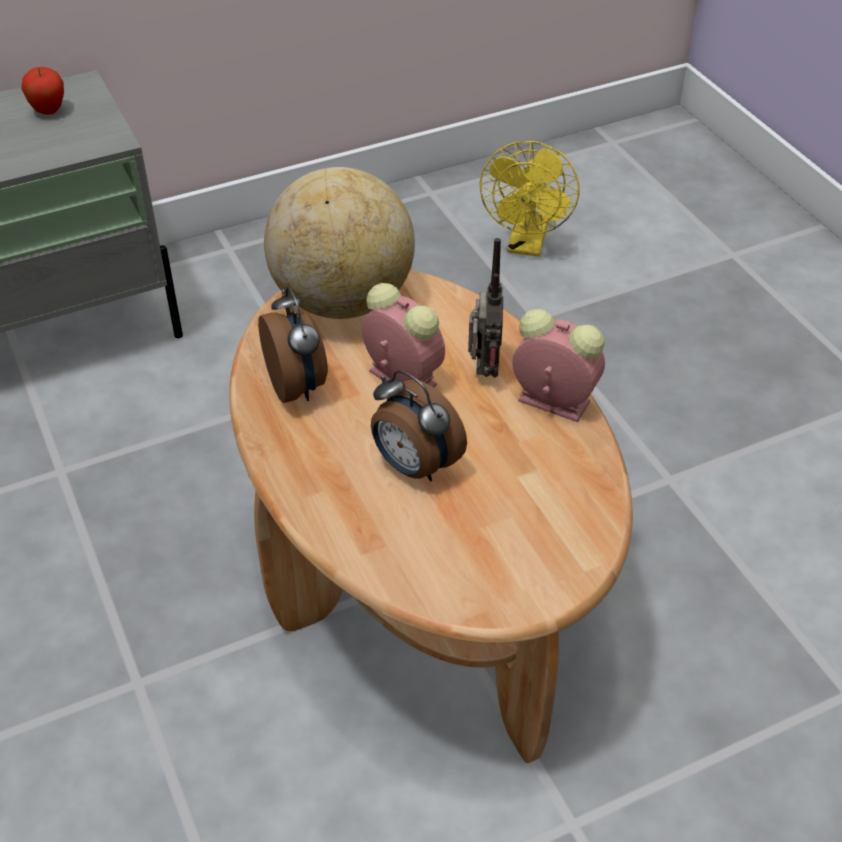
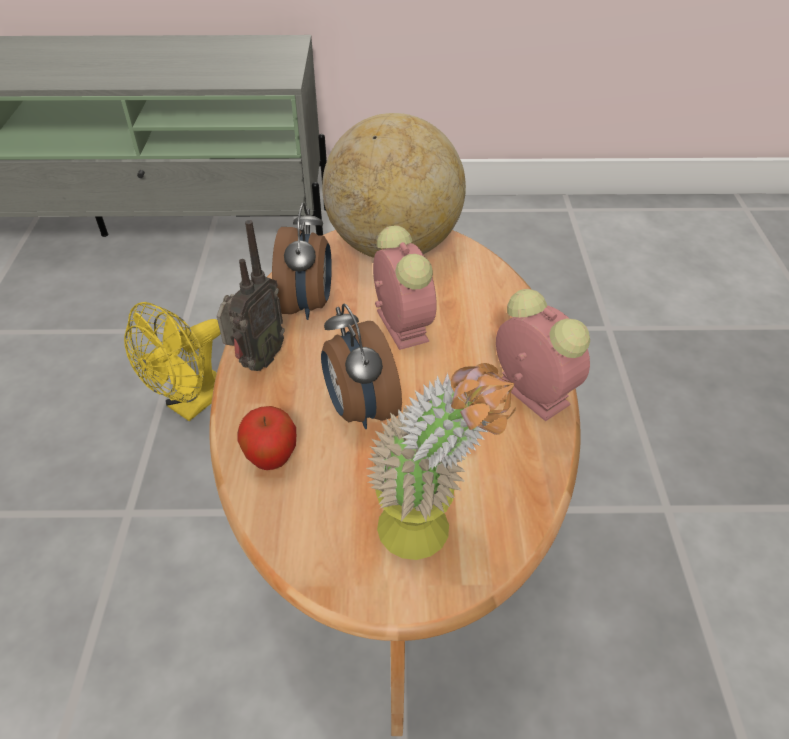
camera: 25 degrees right, 0 degrees up
(48, 111) = (255, 53): apple -> apple (272, 460)
(483, 371) = (480, 343): radio -> radio (256, 361)
(527, 245) = (630, 268): yellow fan -> yellow fan (192, 404)
(539, 548) = (429, 538): none -> potted plant

